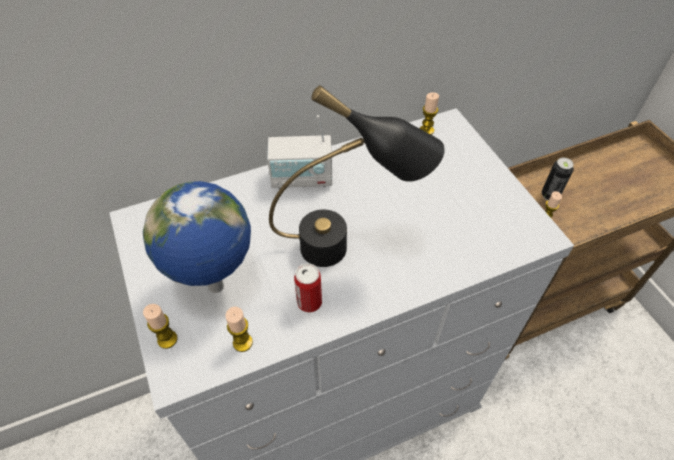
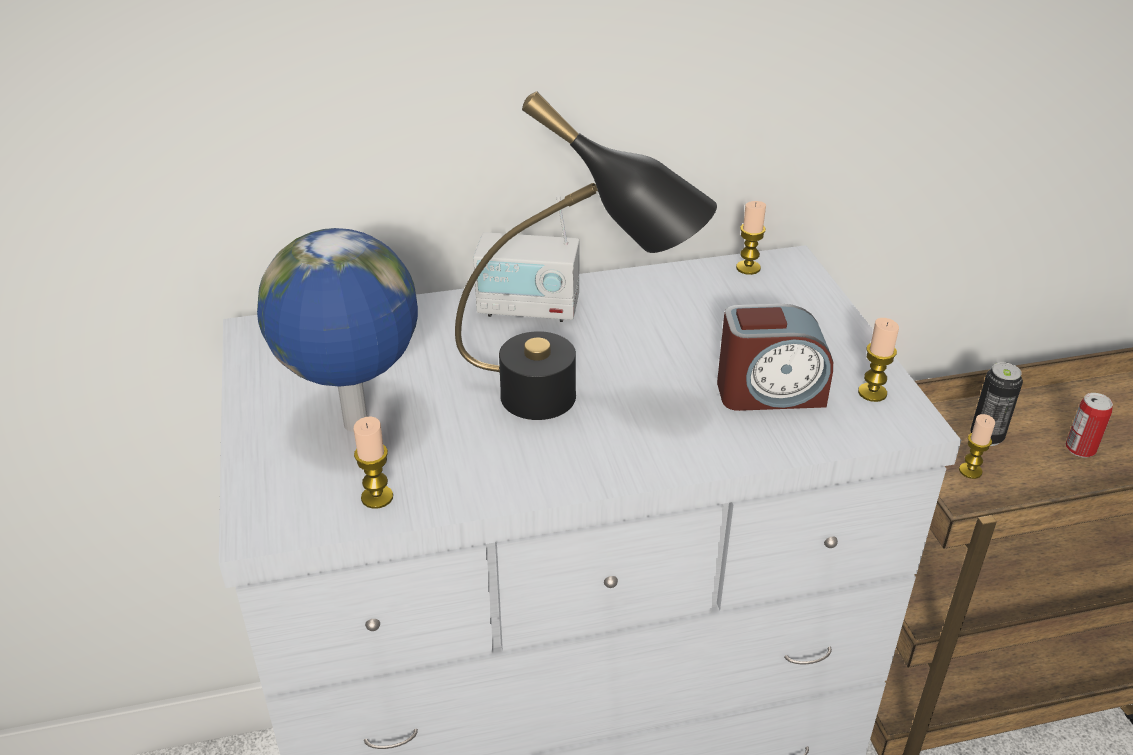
camera: 10 degrees right, 15 degrees down
(167, 339) = (263, 479): candle -> candle (872, 393)
(309, 302) = (496, 460): can -> can (1080, 449)
(459, 225) = (770, 392): none -> alarm clock

